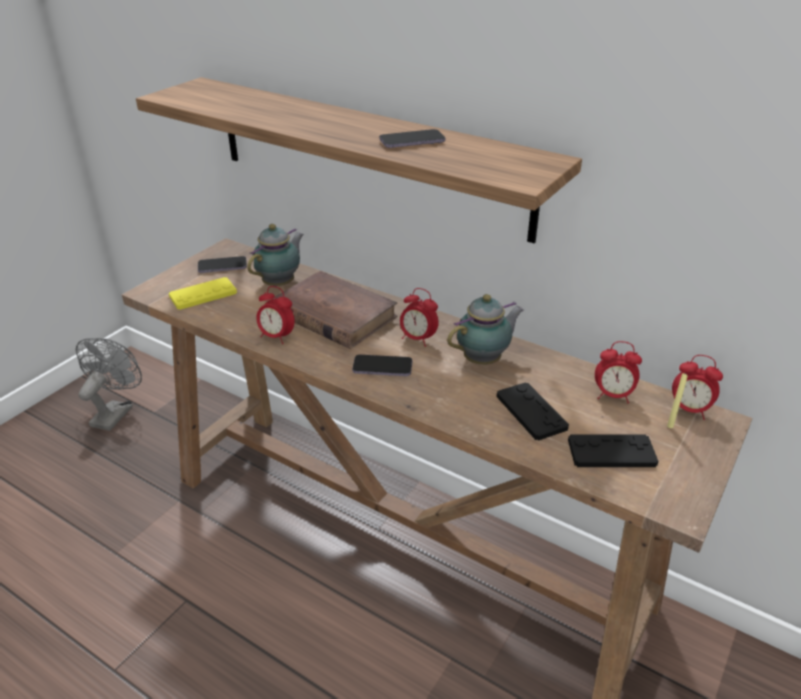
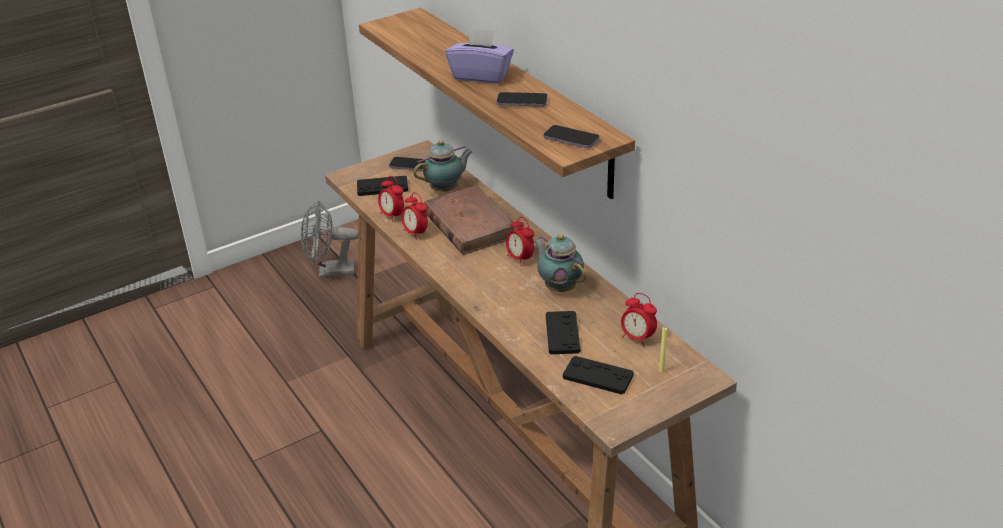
camera: 25 degrees right, 0 degrees up
(115, 412) = (330, 272): grey fan -> grey fan turned 135 degrees counterclockwise
(203, 294) = (382, 187): yellow game controller -> black game controller
(336, 125) = (481, 75): none -> purple tissue box
(382, 367) = (477, 274): phone -> phone (571, 139)
(484, 360) = (559, 287): teapot -> teapot turned 120 degrees counterclockwise
(689, 410) = (689, 363): alarm clock -> alarm clock (392, 215)

